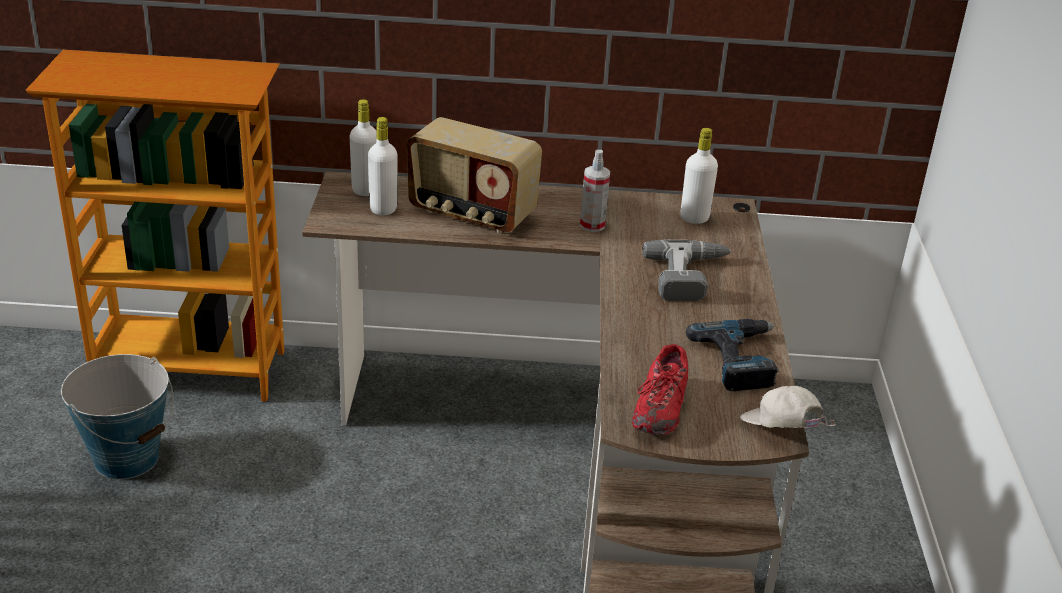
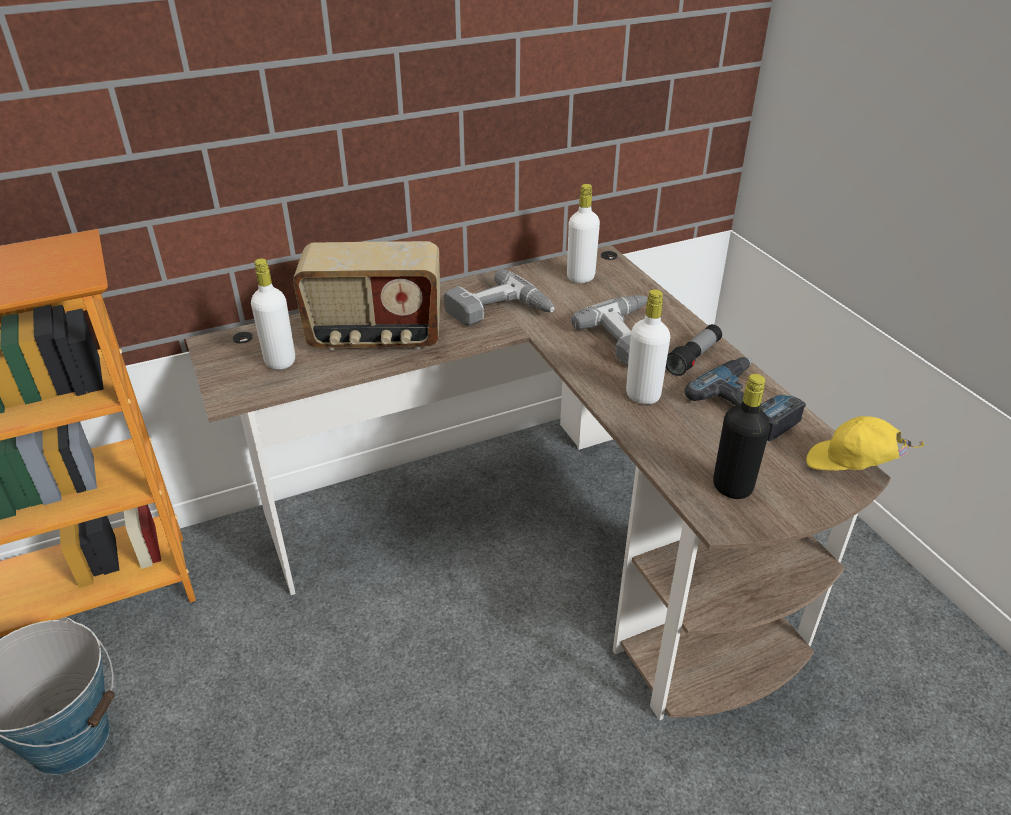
camera: 25 degrees left, 5 degrees up
(365, 190) = (245, 346): white bottle -> white bottle (643, 395)
(592, 225) = (499, 312): spray bottle -> power drill
(660, 409) = (732, 487): red shoe -> black bottle
(730, 311) = (693, 358): none -> flashlight
(780, 432) = (851, 468): white cap -> yellow cap

